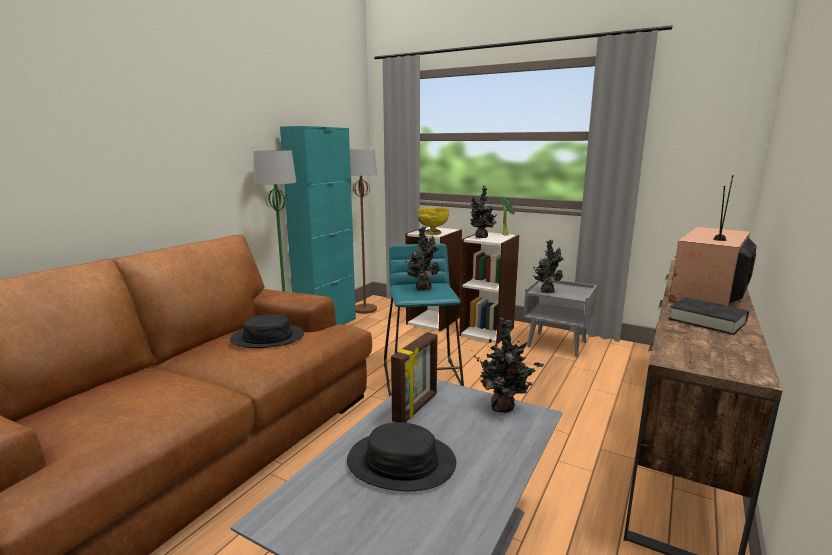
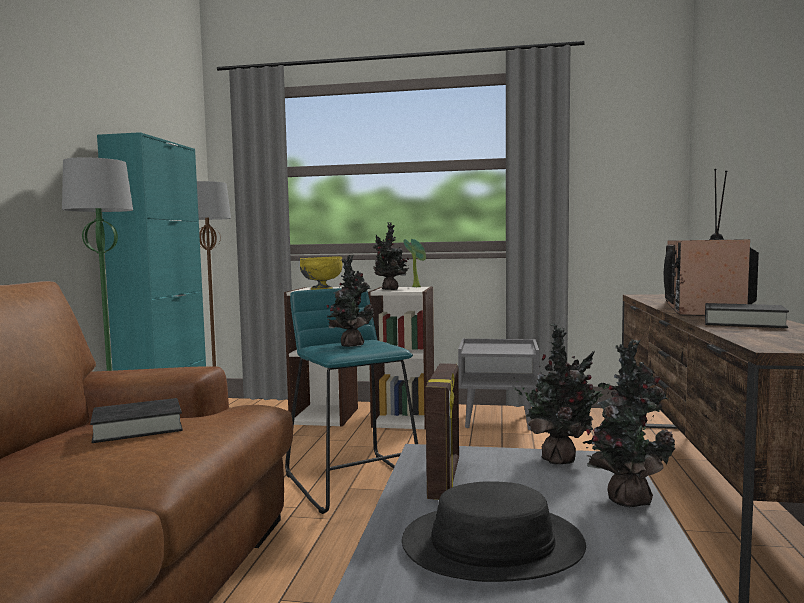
camera: 20 degrees left, 10 degrees down
(267, 337) = (138, 428): black hat -> black book
(547, 291) = (483, 350): potted plant -> potted plant (625, 499)

